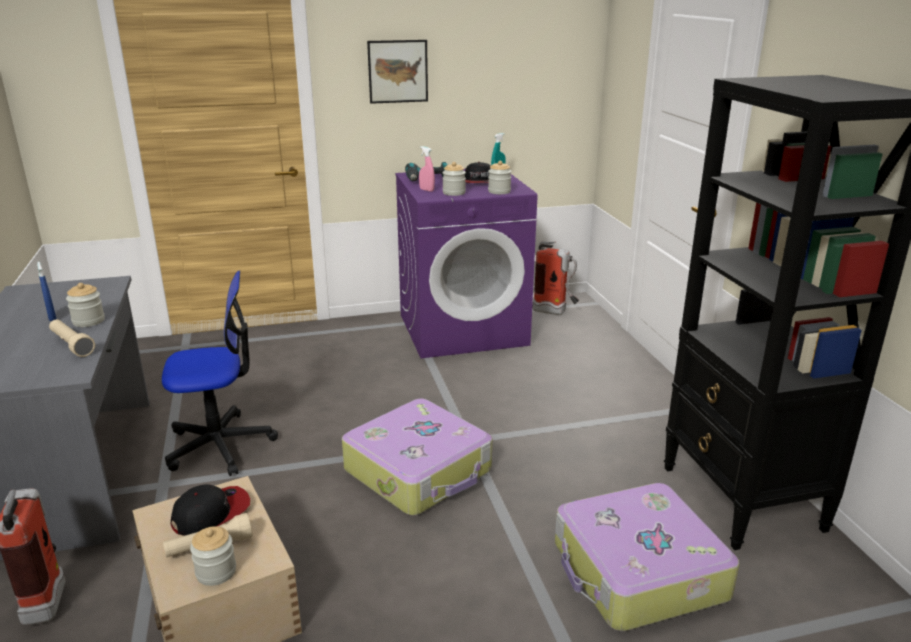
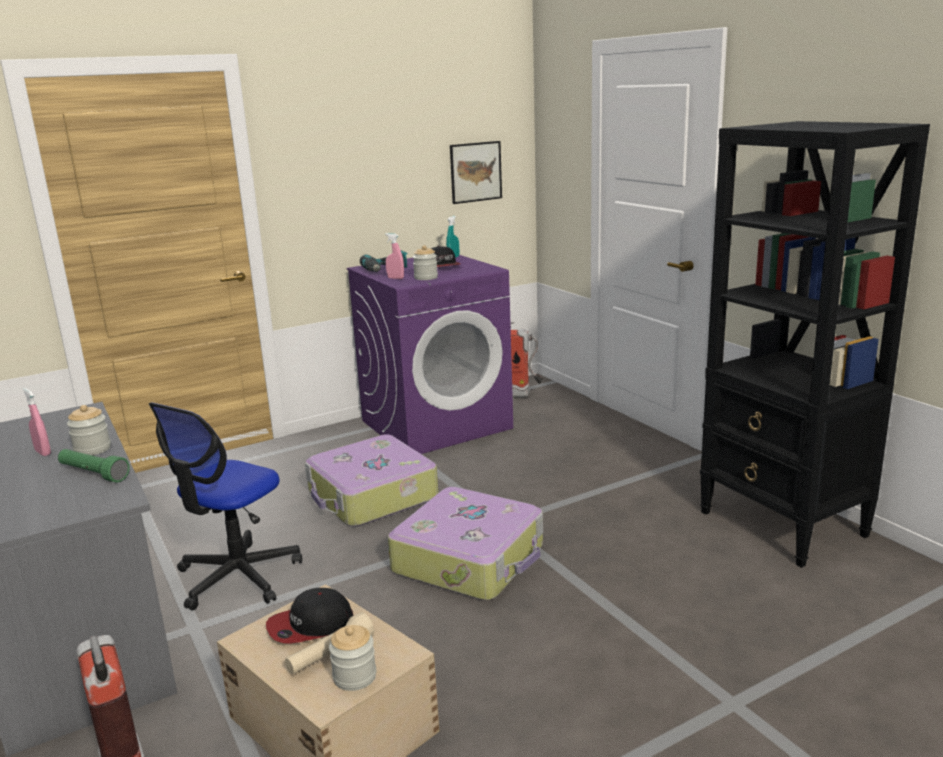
camera: 15 degrees left, 5 degrees down
(52, 317) = (43, 452): blue spray bottle -> pink spray bottle
(71, 345) = (93, 474): beige flashlight -> green flashlight
(211, 513) = (310, 625): cap -> cap turned 150 degrees counterclockwise
(220, 445) = (238, 577): office chair -> office chair turned 150 degrees clockwise
(398, 71) = (341, 161): picture -> picture (475, 172)
(499, 191) = (470, 272): jar -> none
(637, 572) = (729, 604): suitcase -> suitcase (372, 496)

